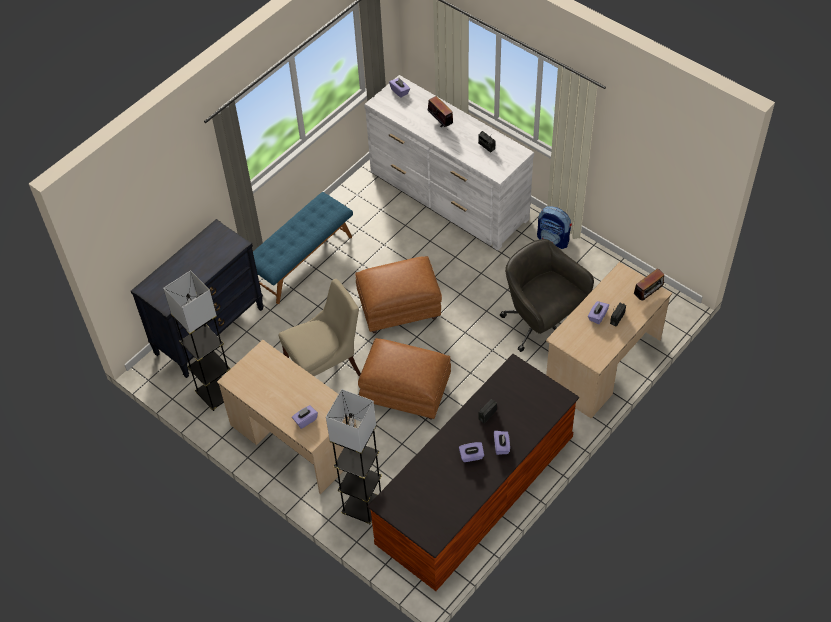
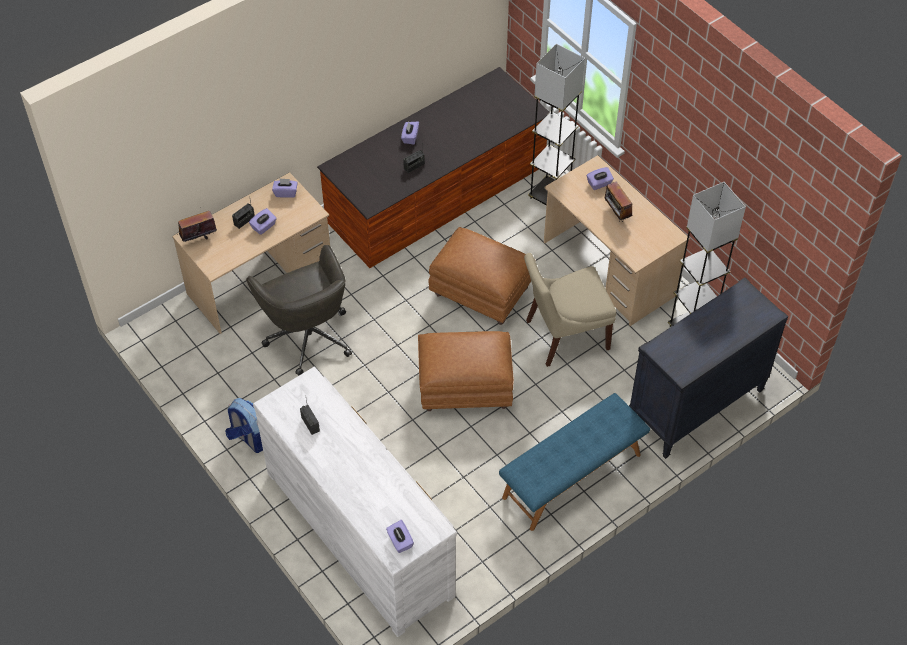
camera: 170 degrees left, 0 degrees up
(440, 122) = (358, 475): radio -> radio (616, 214)
(471, 456) = (441, 134): purple tissue box -> purple tissue box (285, 193)

